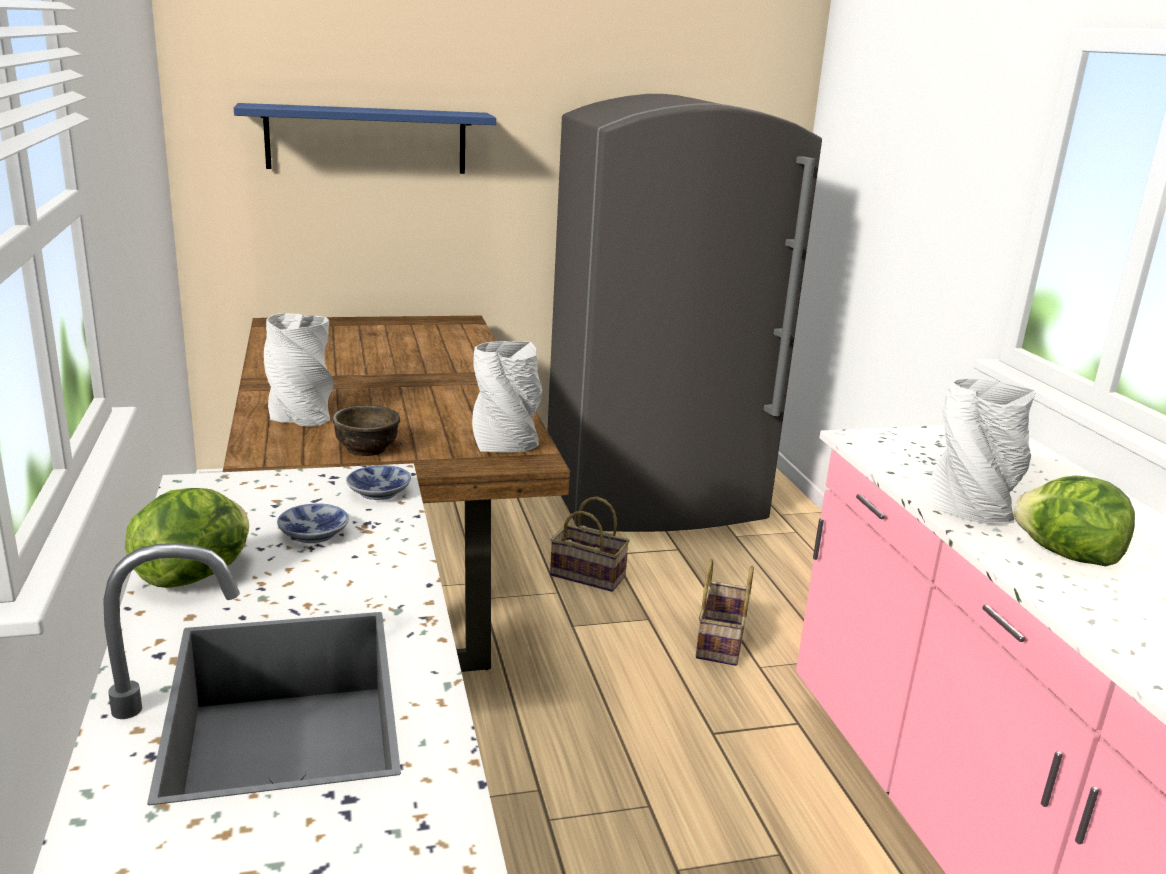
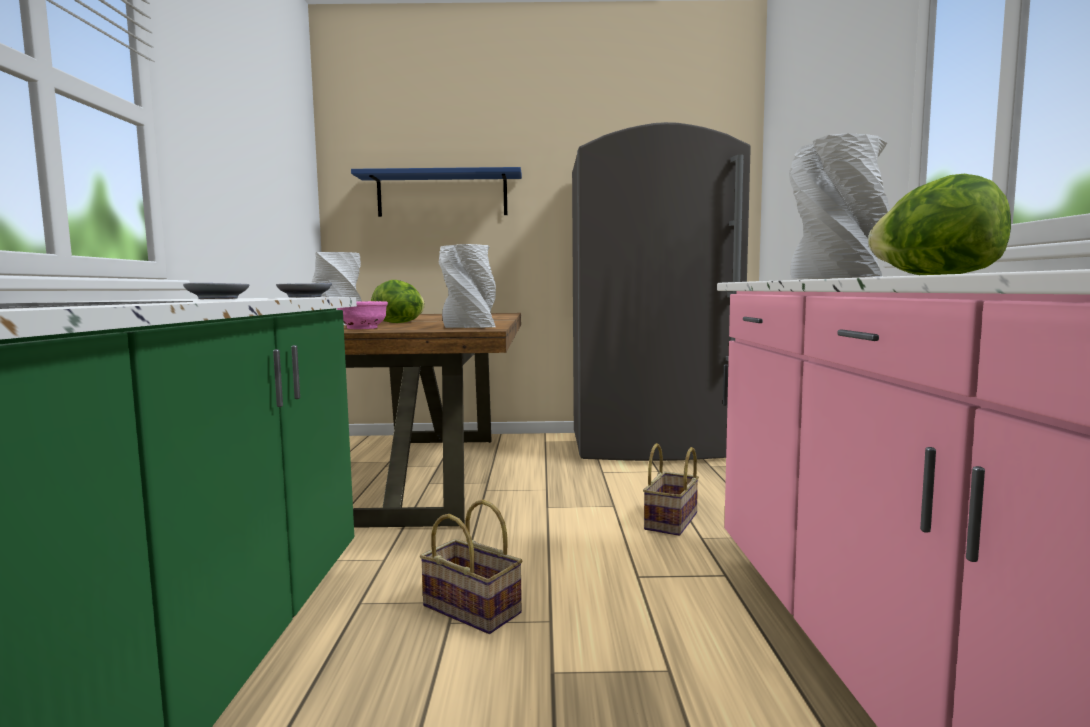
camera: 15 degrees right, 15 degrees down
(196, 575) = (88, 301): lettuce -> lettuce (399, 323)
(366, 448) = (362, 328): brown bowl -> pink bowl
(590, 575) = (577, 482): basket -> basket (475, 609)

